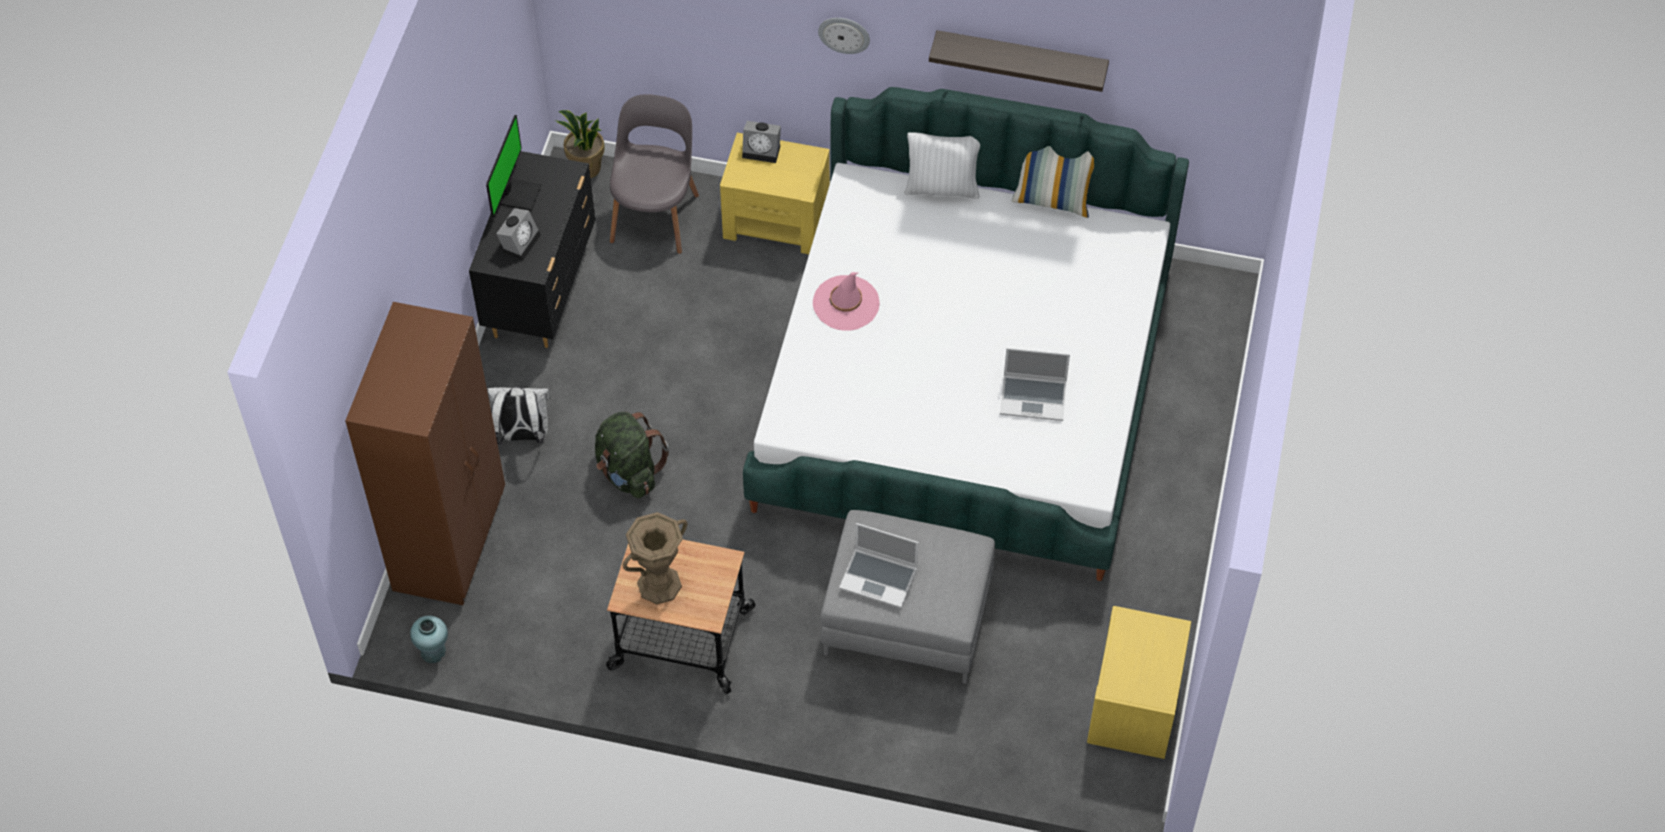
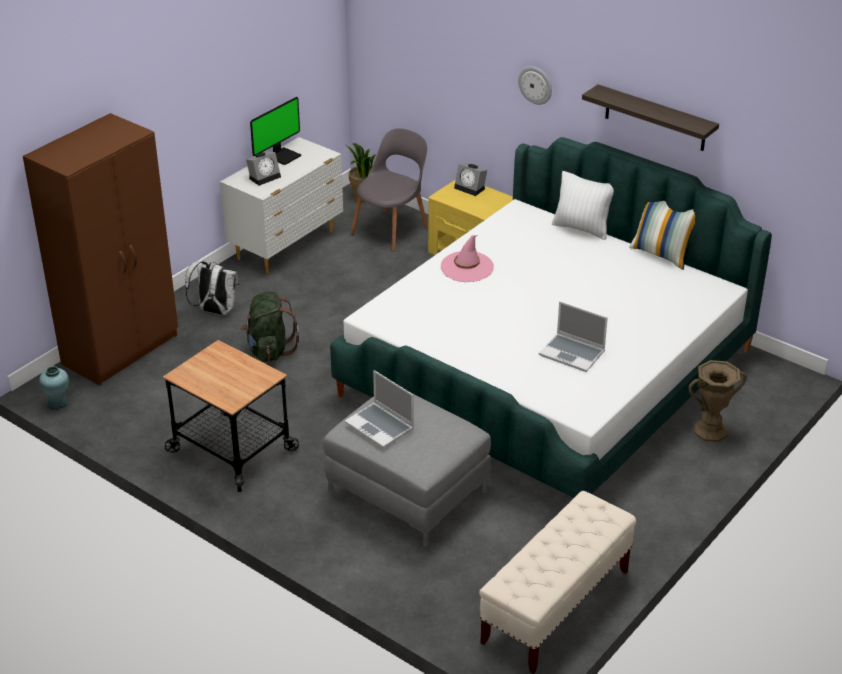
camera: 25 degrees right, 20 degrees down
(541, 289) = (287, 245): black dresser -> white dresser
(659, 585) = (210, 374): brown vase -> brown vase (710, 431)
(1134, 705) = (555, 607): yellow nightstand -> beige bench

